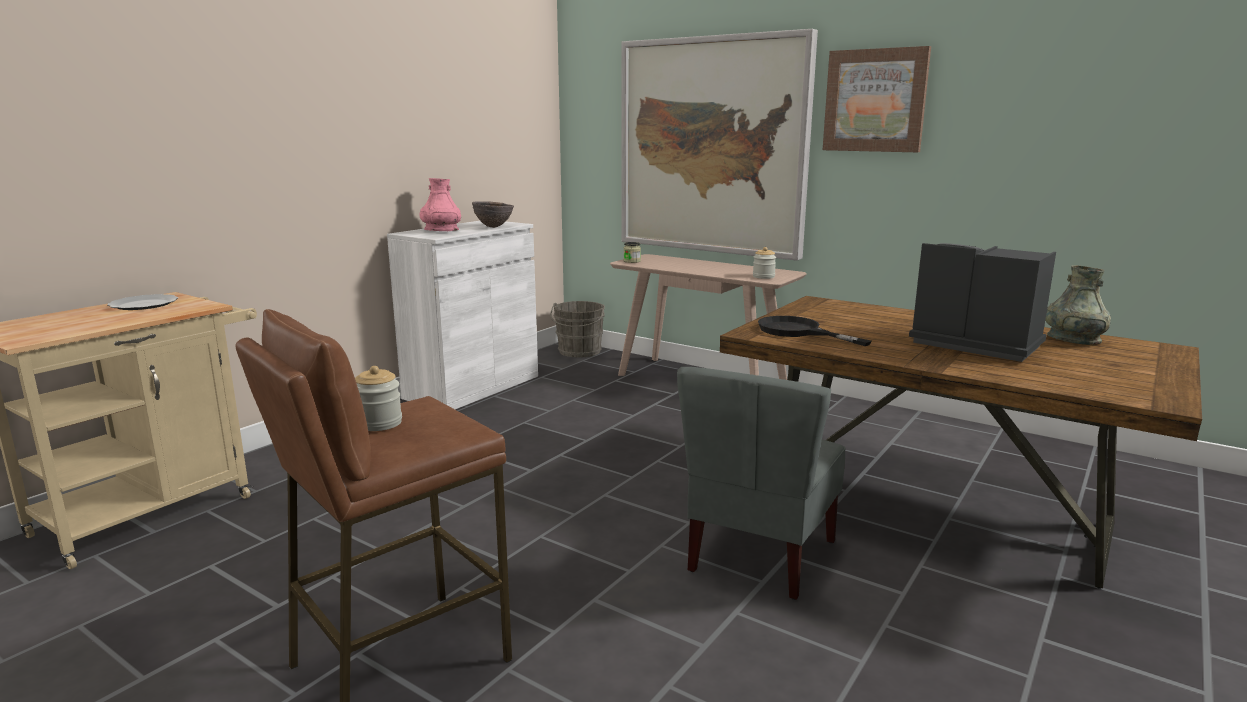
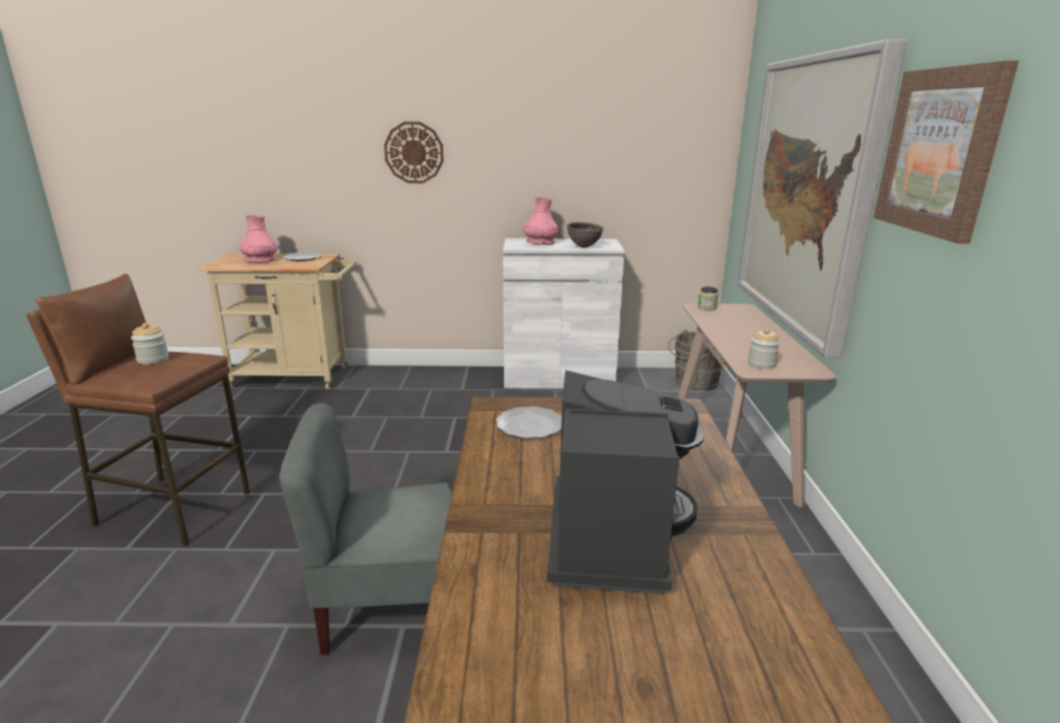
camera: 55 degrees right, 5 degrees up
(83, 320) = (260, 260): none -> pink vase
(270, 130) = (414, 152): none -> wall clock
(798, 332) = (529, 425): black frying pan -> plate
(1073, 340) = (762, 627): grey vase -> none

